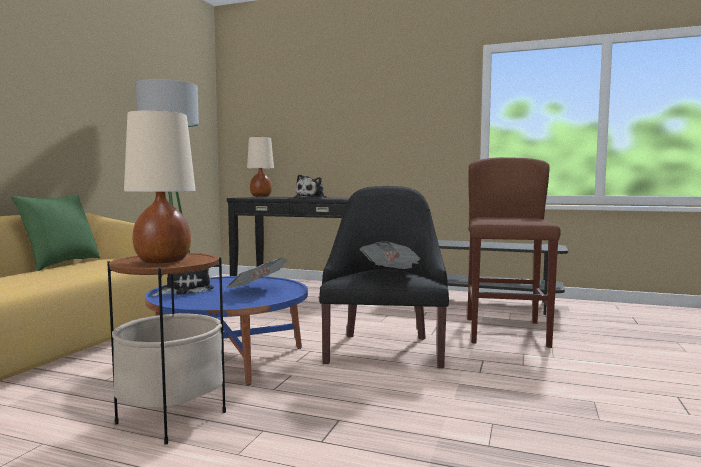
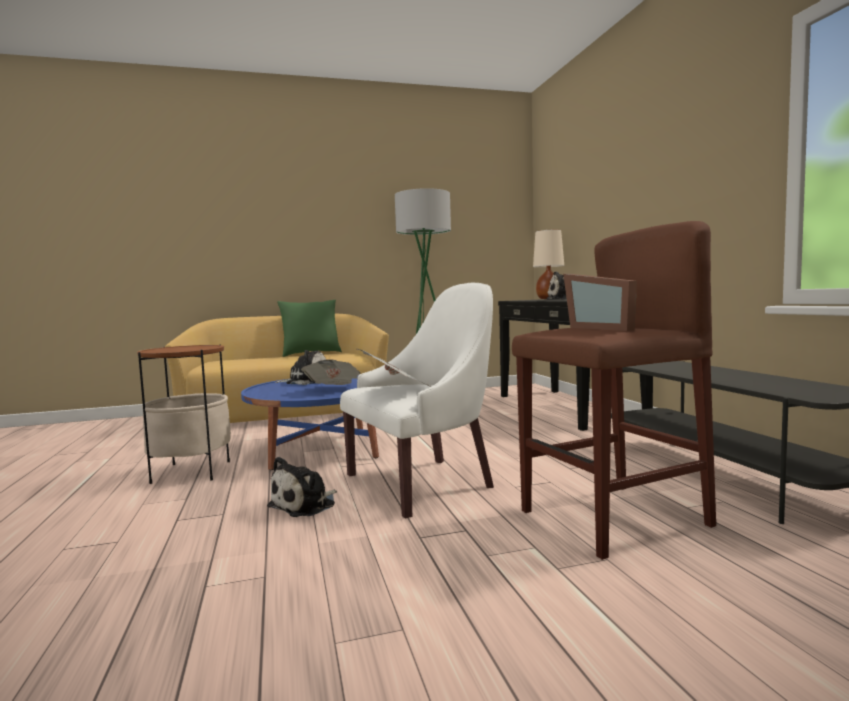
camera: 55 degrees right, 0 degrees up
(163, 261) = (175, 349): beige table lamp -> none
(370, 388) = (305, 505): none -> plush toy
(384, 349) = (423, 482): black armchair -> white armchair
(510, 218) = (603, 328): none -> picture frame

